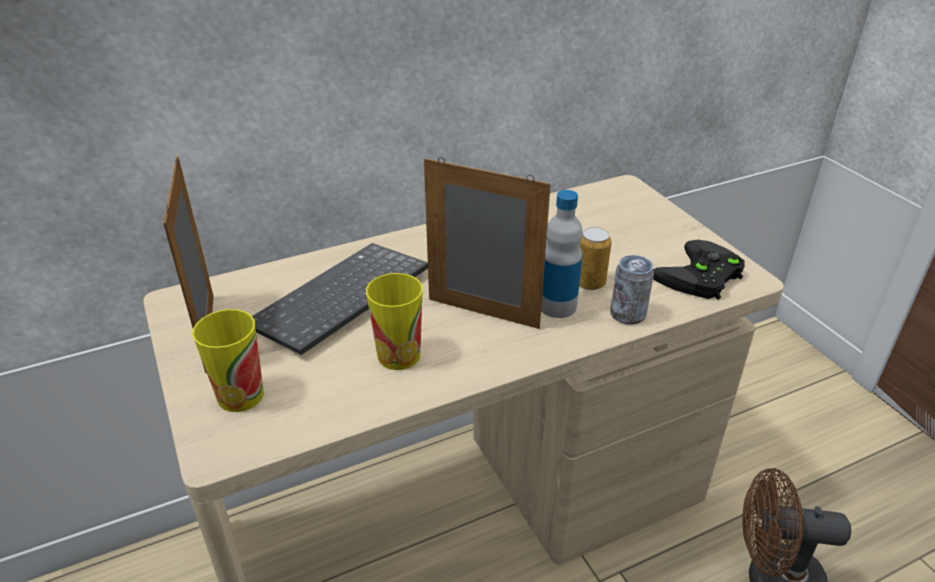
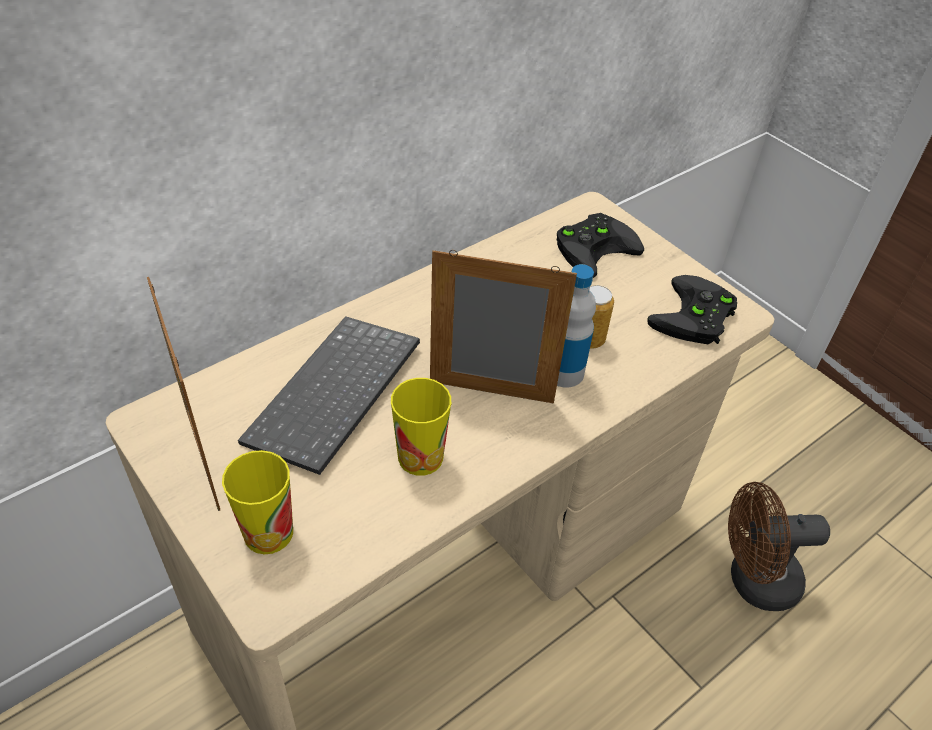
camera: 15 degrees left, 10 degrees up
(619, 214) = (595, 246): none -> black game controller
(627, 315) = (636, 374): can -> none

